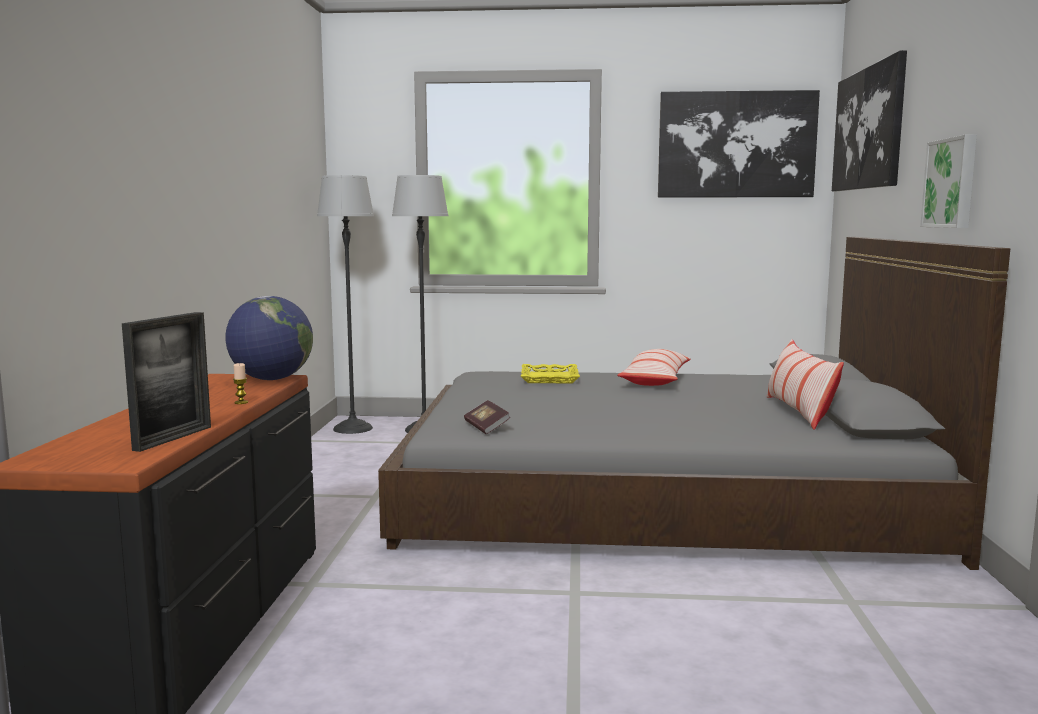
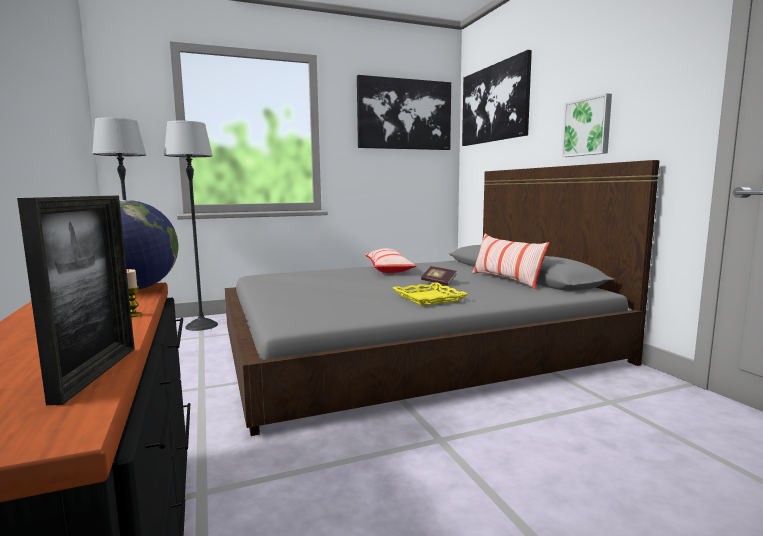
camera: 25 degrees left, 0 degrees up
(486, 427) = (320, 314): book -> book (438, 282)
(549, 378) = (318, 274): yellow tray -> yellow tray (428, 298)

